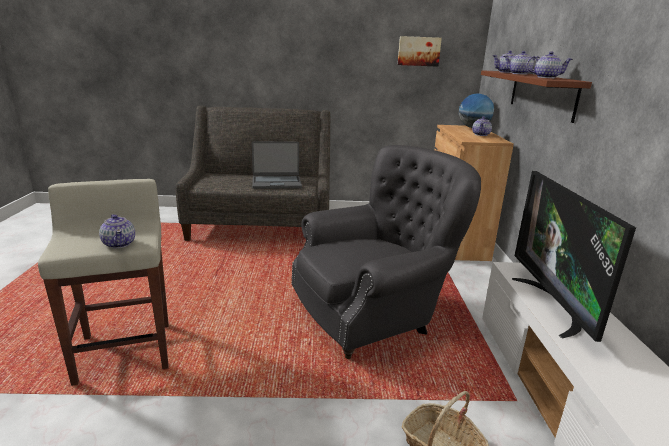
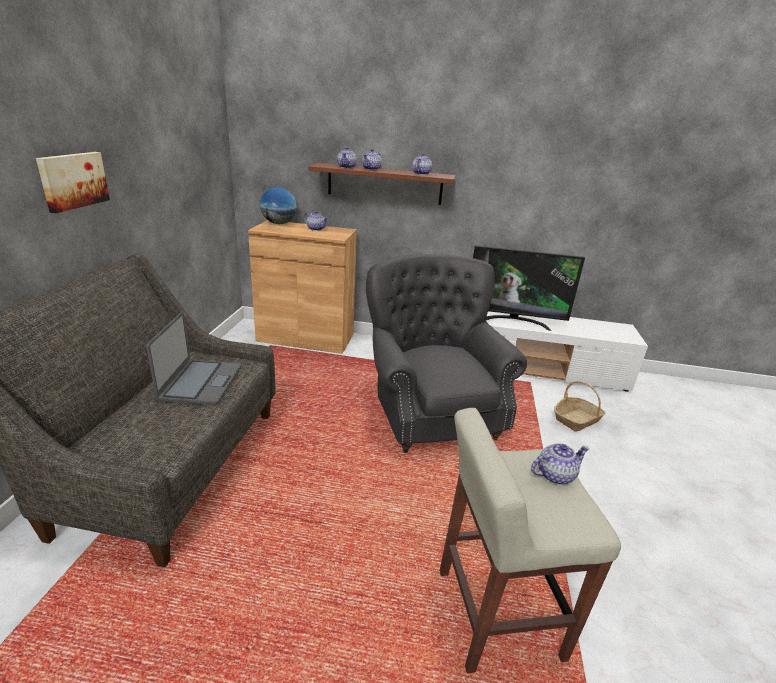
camera: 80 degrees left, 5 degrees up
(418, 51) = (189, 144): picture -> picture (73, 180)

